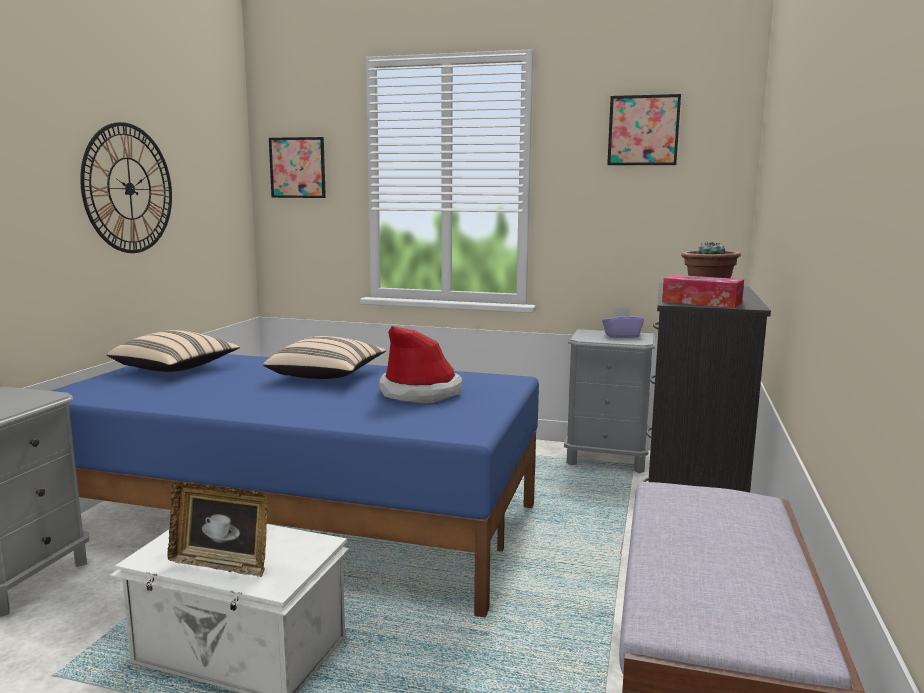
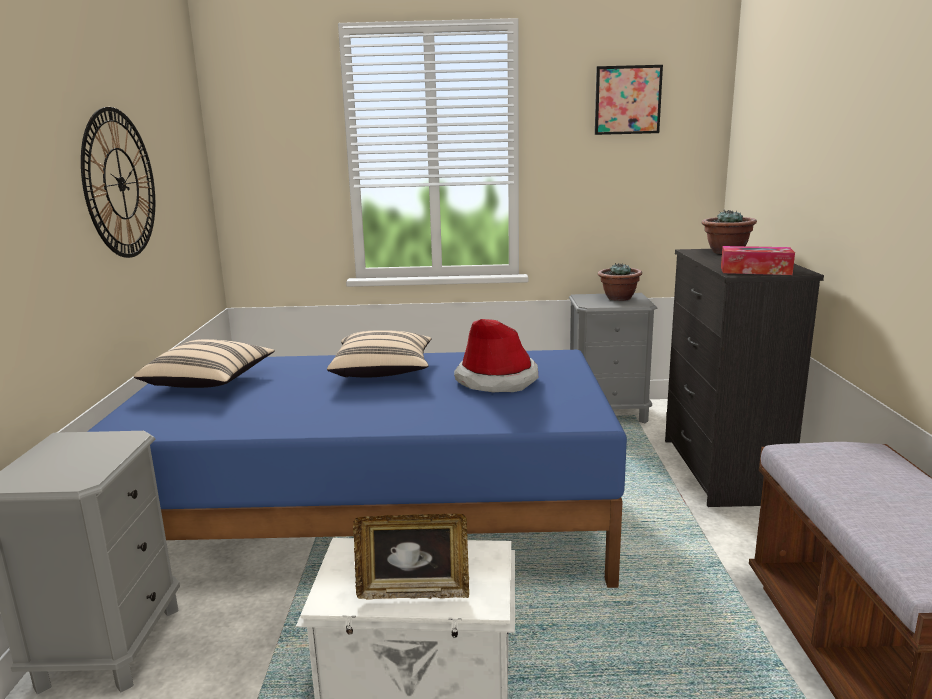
camera: 15 degrees left, 5 degrees up
(297, 167) = (264, 145): picture -> none
(621, 335) = (618, 298): purple tissue box -> potted plant

